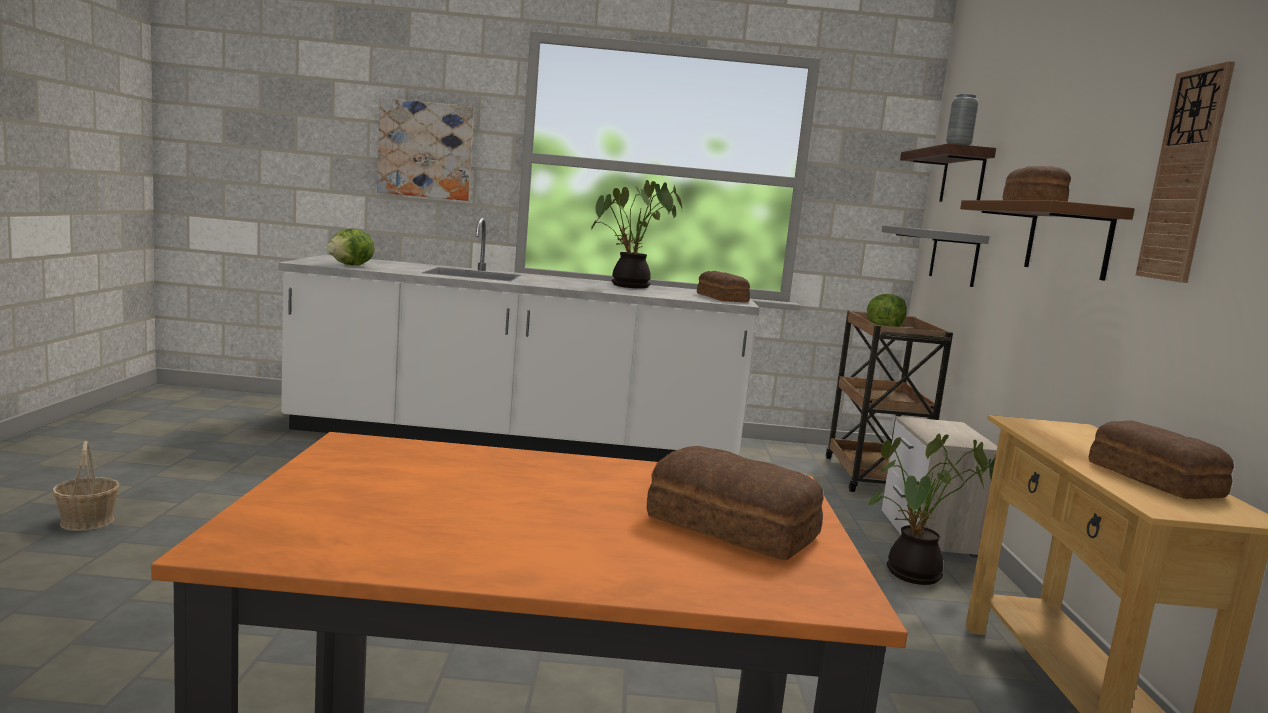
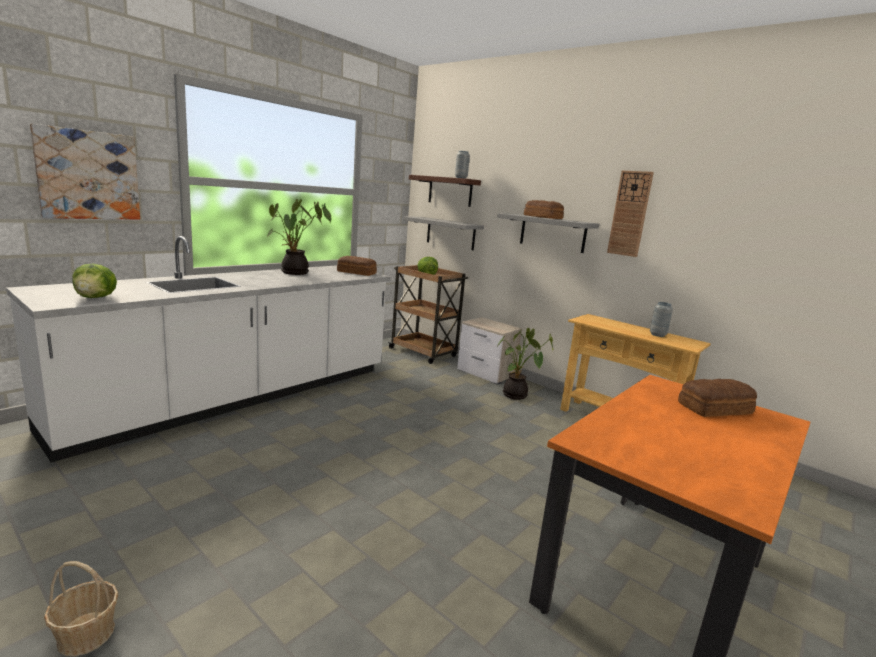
camera: 50 degrees left, 5 degrees up
(1067, 240) = (552, 233): brown shelf -> grey shelf
(1154, 479) = (657, 335): bread -> grey vase

